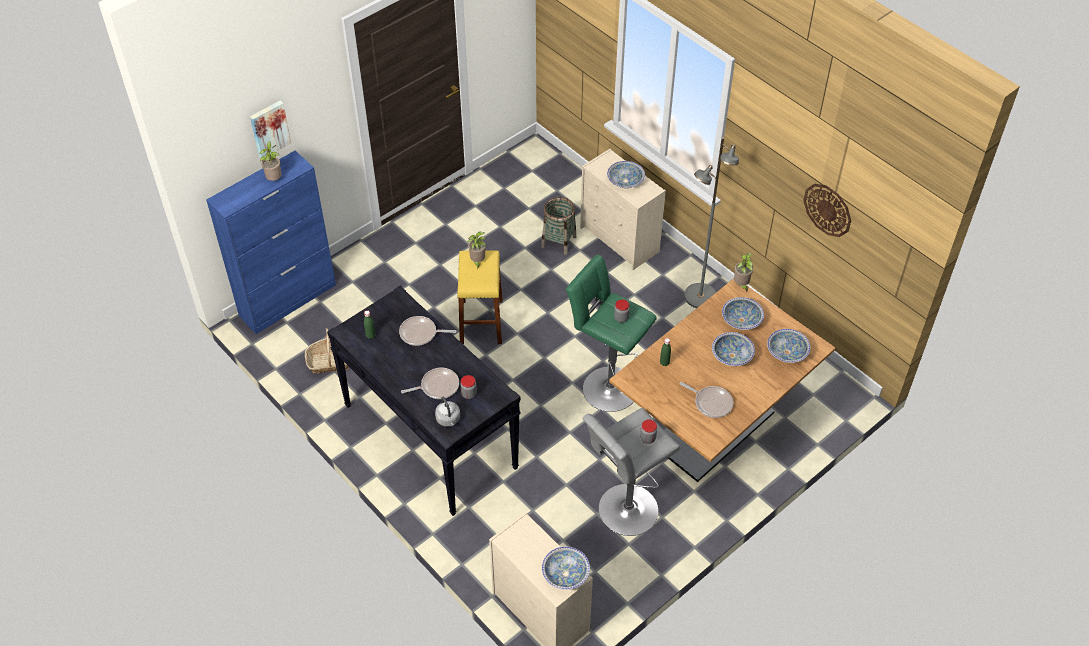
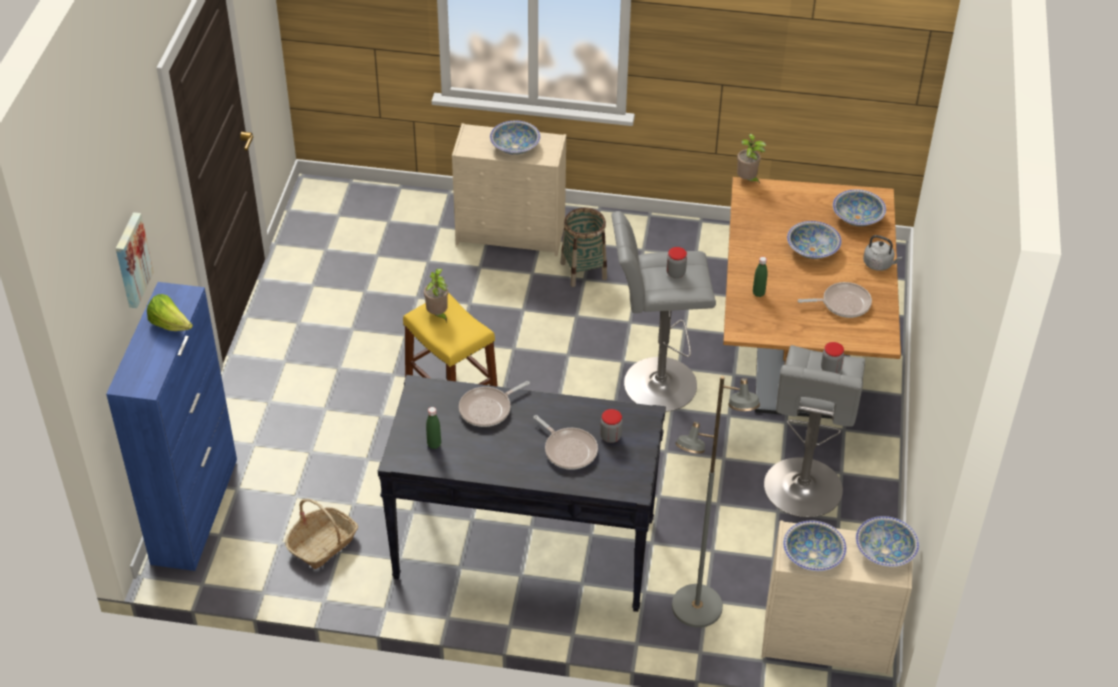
camera: 40 degrees left, 5 degrees down
(274, 179) = (170, 325): potted plant -> lettuce
(437, 386) = (568, 450): frying pan -> frying pan turned 105 degrees clockwise
(448, 420) = (619, 475): grey kettle -> grey kettle (879, 264)
(559, 241) = (448, 271): basket -> basket (583, 270)
(606, 387) = (654, 384): green stool -> grey stool
(699, 297) = (652, 244): grey floor lamp -> grey floor lamp (697, 607)
(741, 320) = (784, 212): bowl -> bowl (812, 555)
(827, 209) = (806, 44): wall clock -> none

